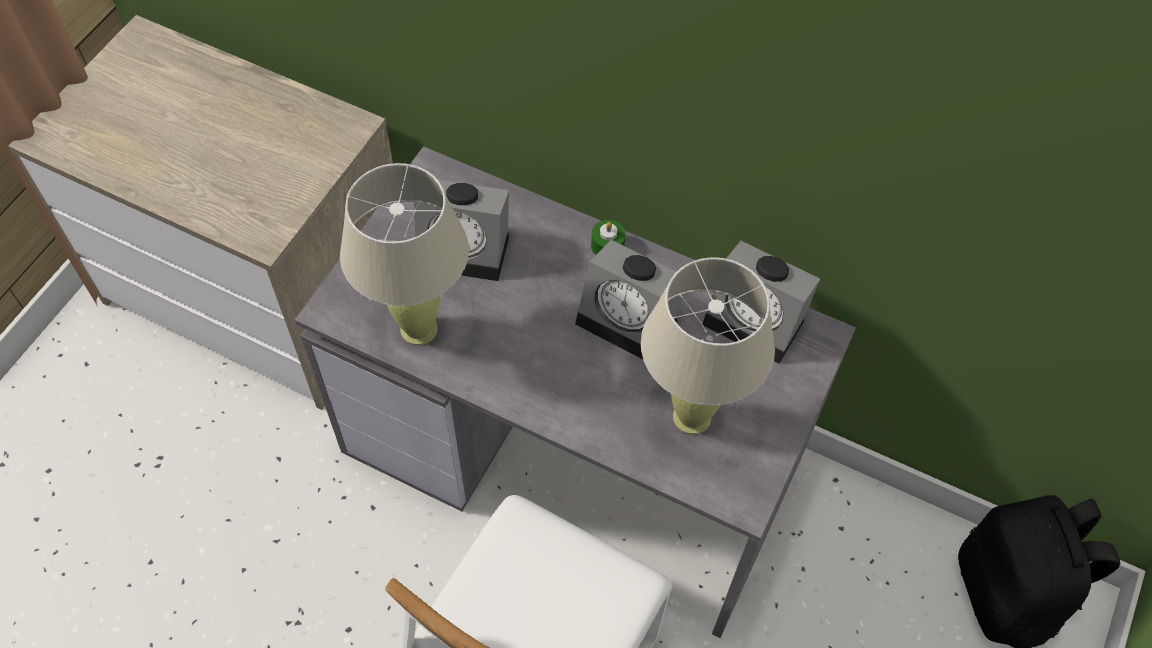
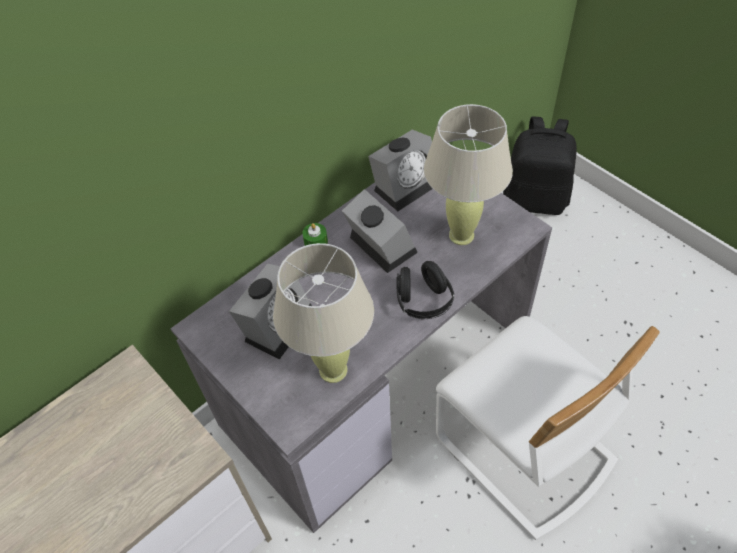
camera: 65 degrees left, 5 degrees down
(557, 400) = (423, 301): none -> black headphones
(631, 320) = (379, 245): alarm clock -> alarm clock turned 90 degrees counterclockwise

